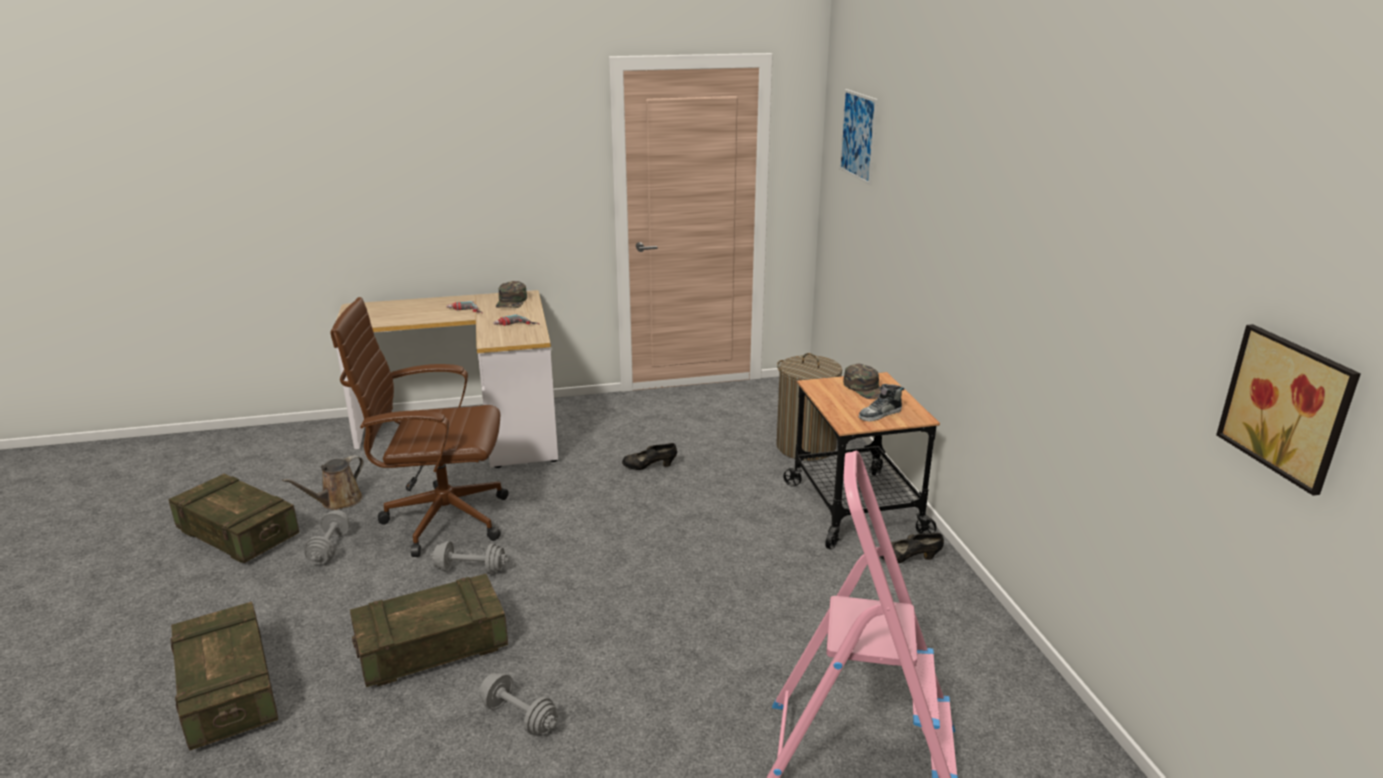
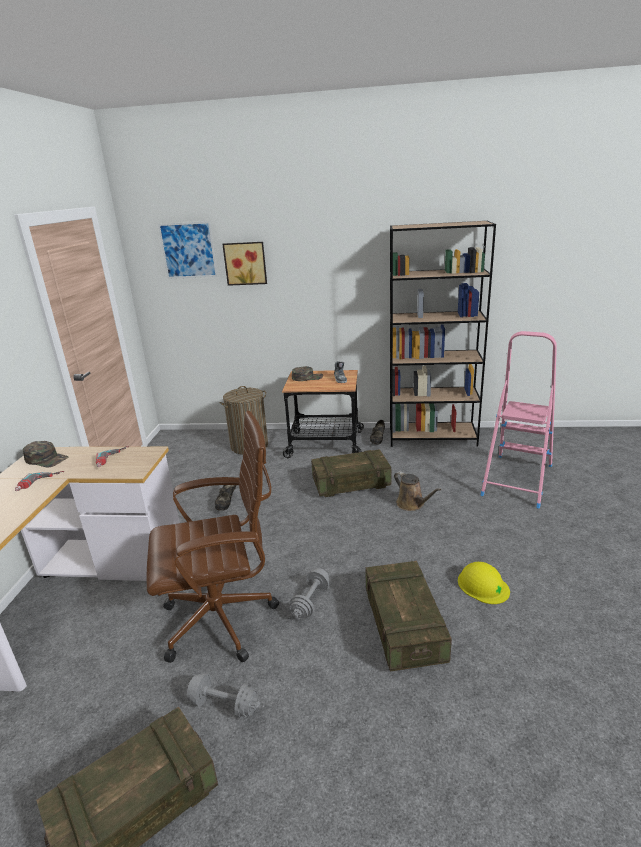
camera: 70 degrees left, 0 degrees up
(228, 692) = (435, 777): crate -> crate (351, 484)
(338, 502) = (133, 702): brown watering can -> brown watering can (412, 504)
(440, 520) = (225, 619): brown office chair -> brown office chair turned 120 degrees counterclockwise
(519, 717) = (482, 585): grey dumbbell -> yellow hard hat
(969, 625) = (432, 437): none -> beige bookcase
(1290, 406) = (561, 260): picture -> picture (245, 263)

